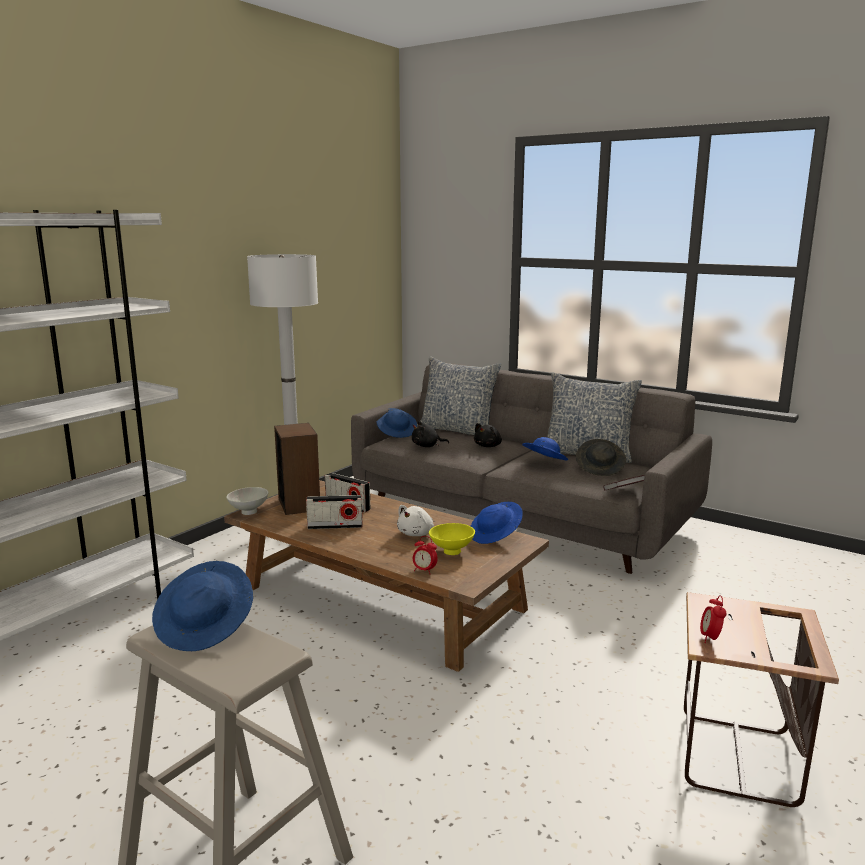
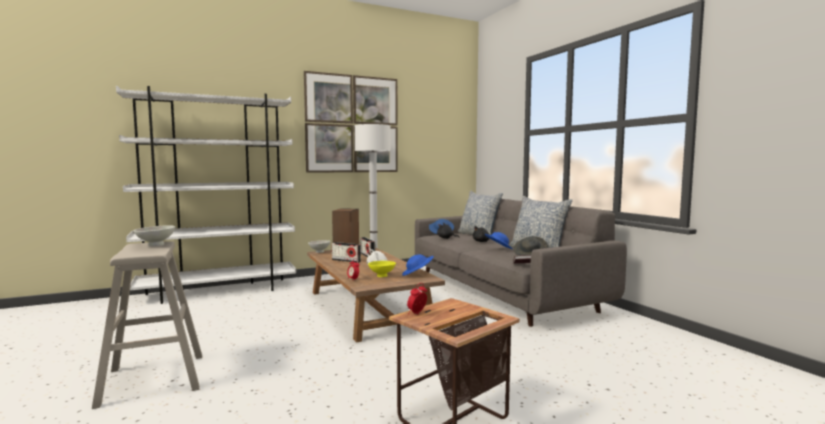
camera: 30 degrees right, 10 degrees down
(206, 627) = (155, 245): blue hat -> white bowl
(230, 250) = (352, 124): none -> picture

